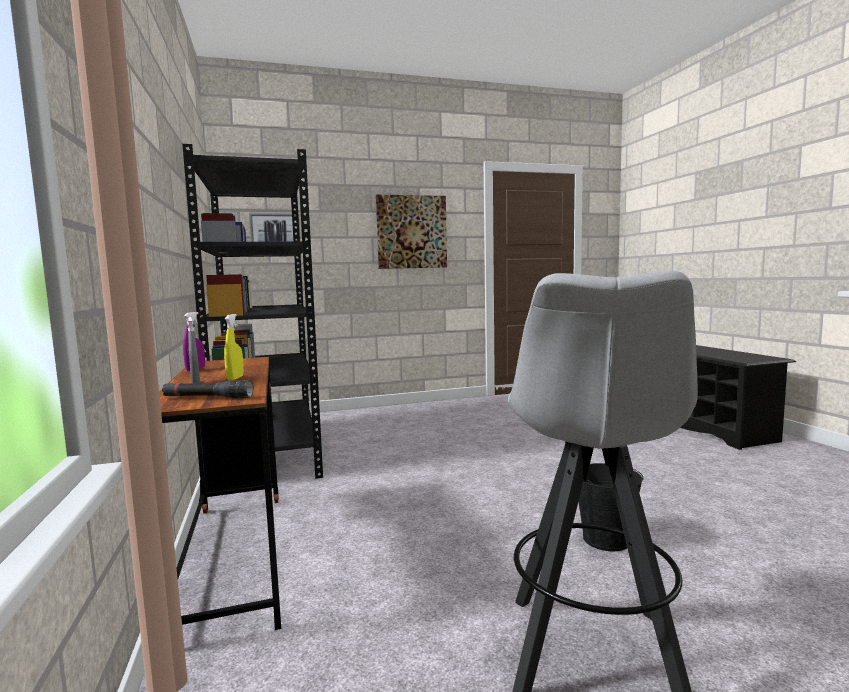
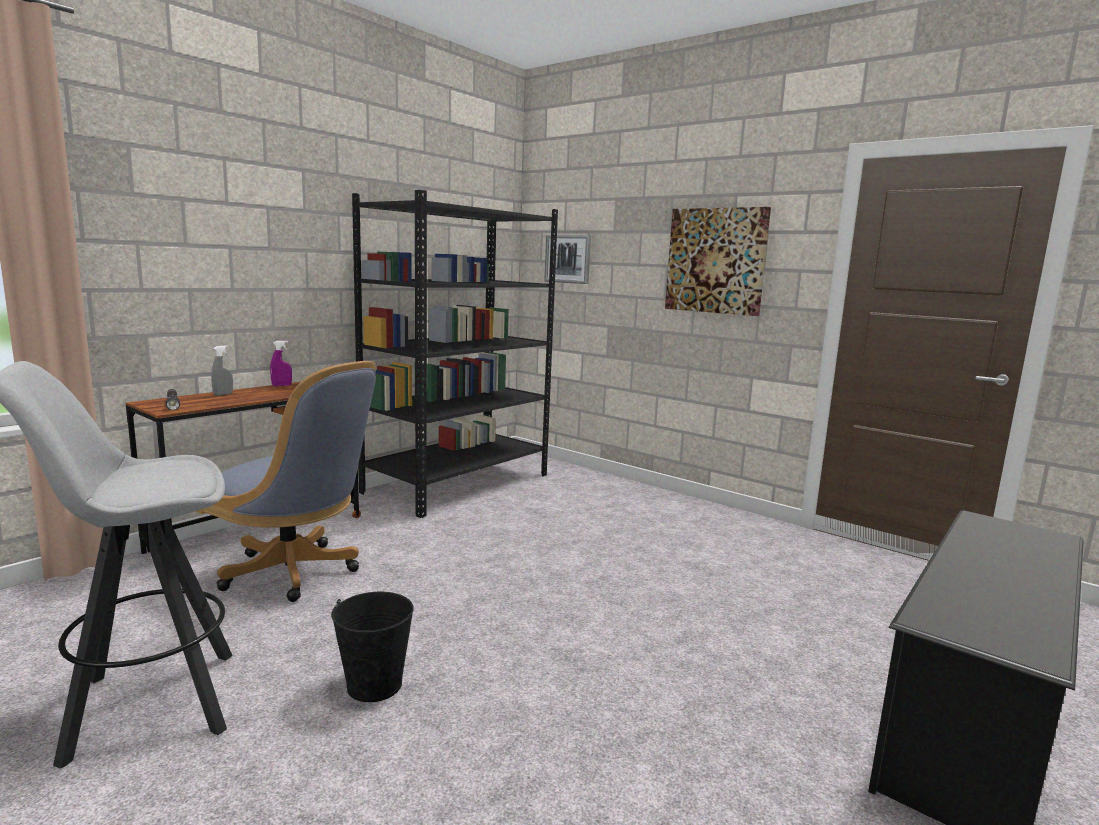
camera: 55 degrees right, 5 degrees up
(235, 378) = (245, 397): yellow spray bottle -> none
(377, 546) = (299, 575): none -> blue office chair

